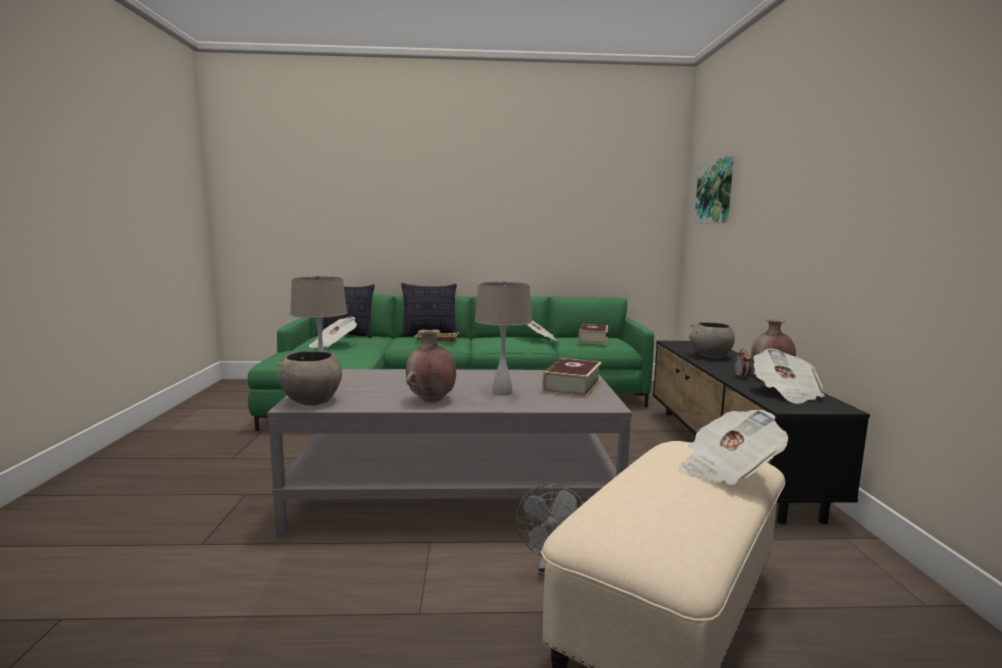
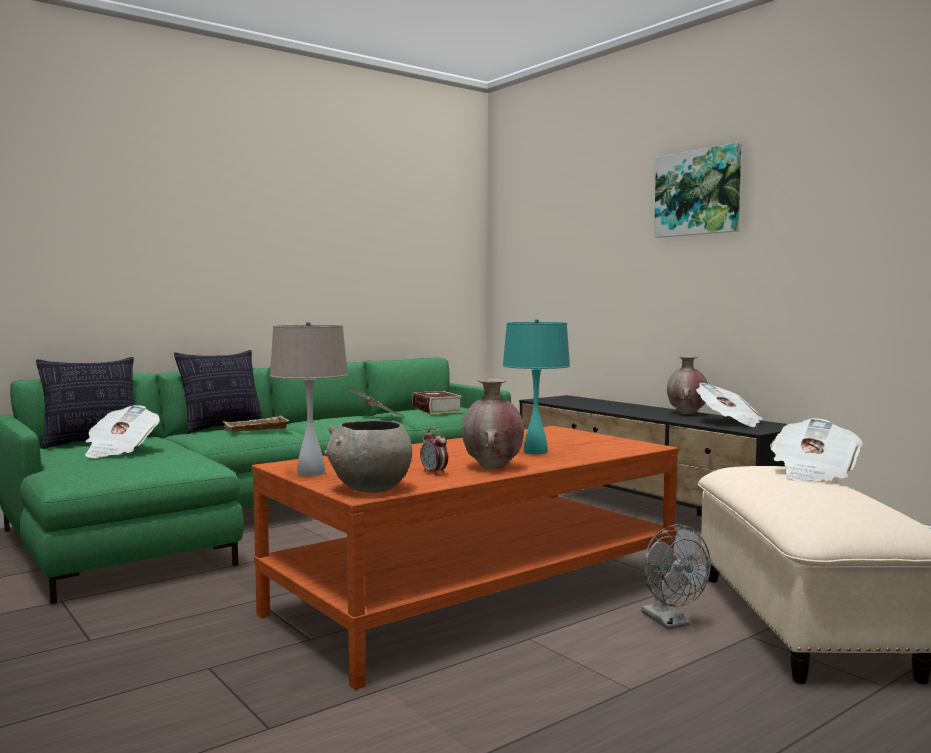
camera: 35 degrees left, 5 degrees down
(456, 497) = (477, 597): grey coffee table -> brown coffee table
(501, 393) = (535, 452): beige table lamp -> turquoise table lamp
(572, 386) = (576, 438): book -> none
(710, 356) = (602, 406): grey bowl -> none
(715, 192) = (544, 232): picture -> picture (698, 193)
(741, 377) = (669, 416): alarm clock -> alarm clock (434, 473)

